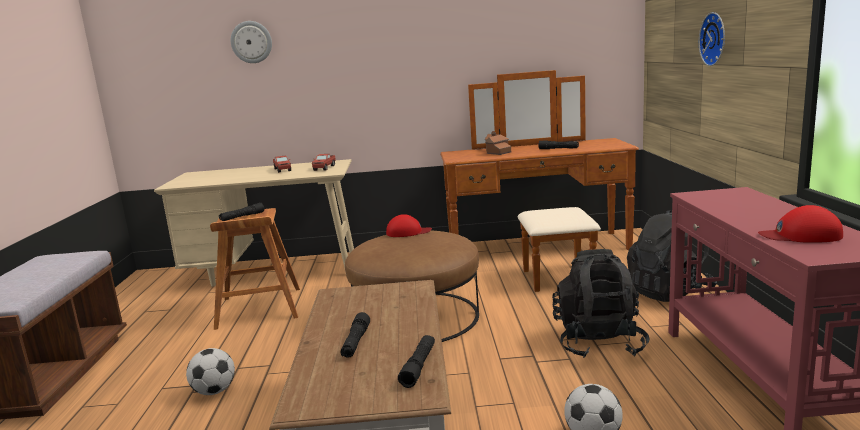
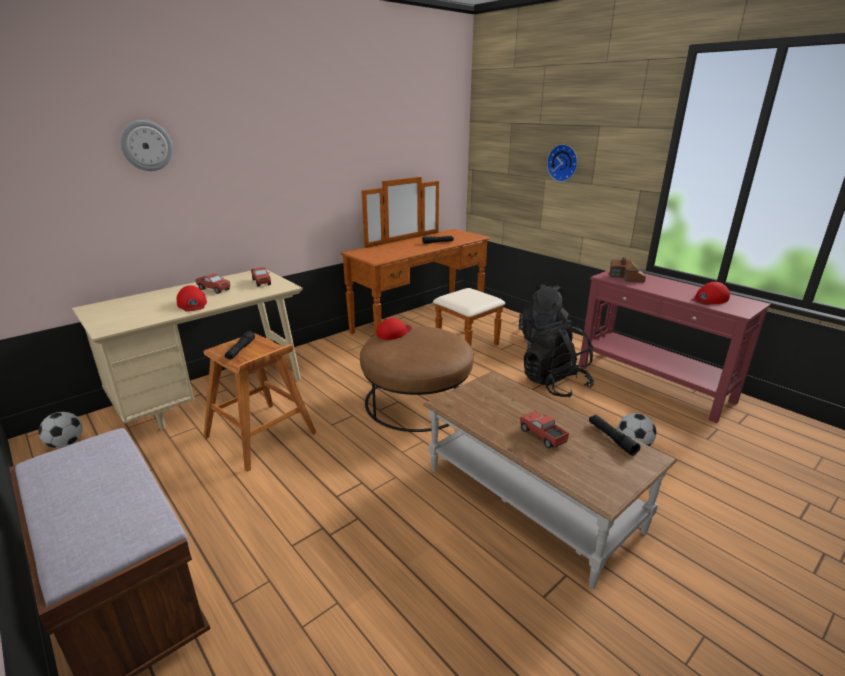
camera: 40 degrees left, 10 degrees up
(214, 391) = (351, 525): football -> football (66, 444)
(247, 177) = (192, 304): none -> red cap
(356, 342) = (542, 436): black flashlight -> toy truck
(496, 152) = (393, 249): toy house -> toy house (626, 278)

